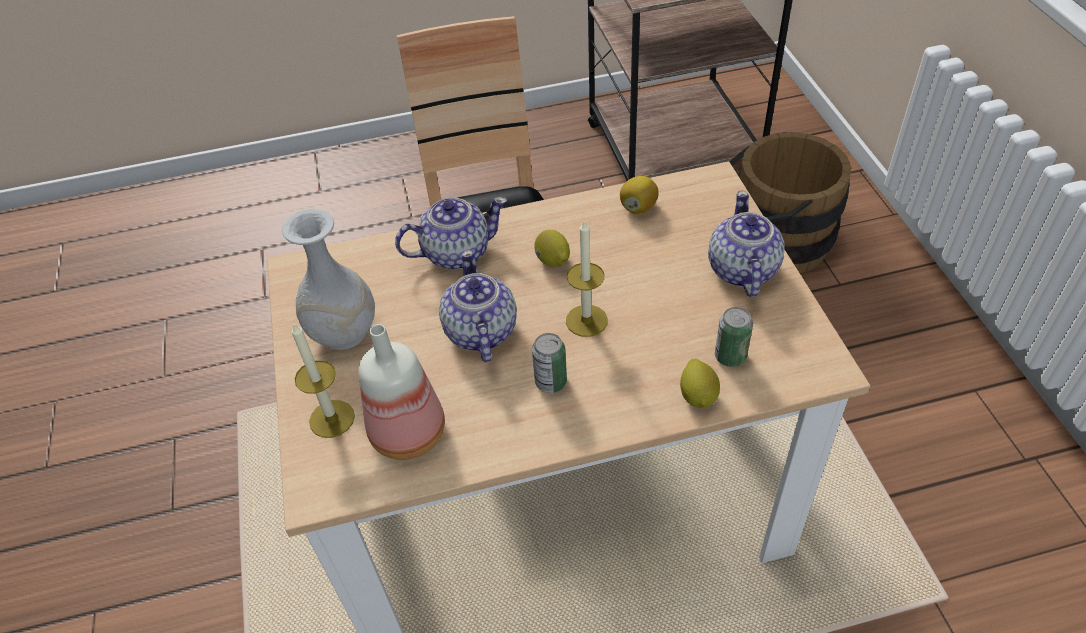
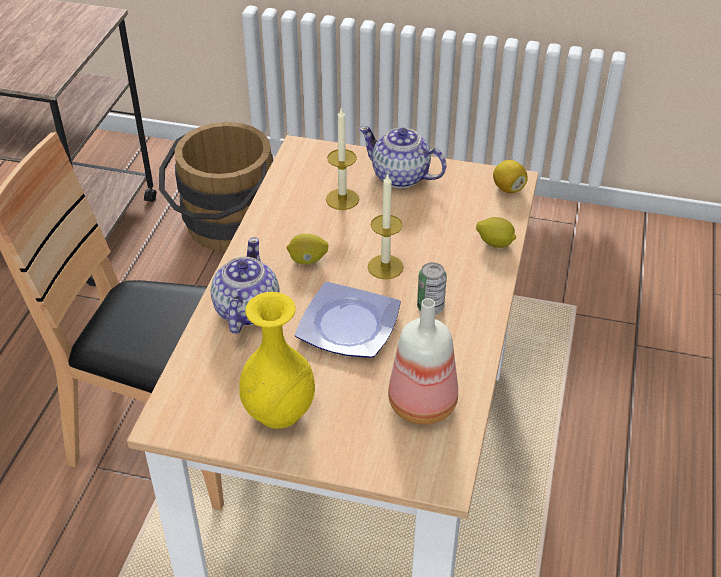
camera: 65 degrees left, 5 degrees down
(332, 419) = (372, 447): candle -> candle (342, 199)
(343, 333) = (279, 411): white vase -> yellow vase
(480, 332) = (349, 327): teapot -> plate
(638, 207) = (292, 195): lemon -> lemon (508, 188)
(730, 356) = (473, 215): can -> none

